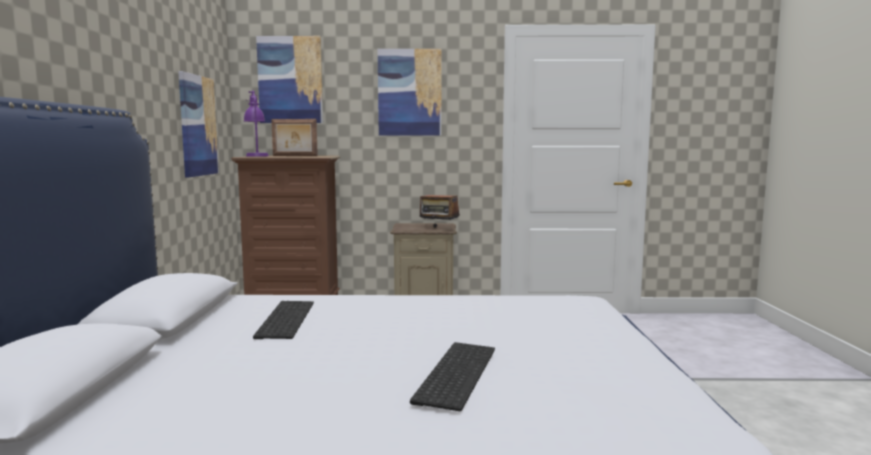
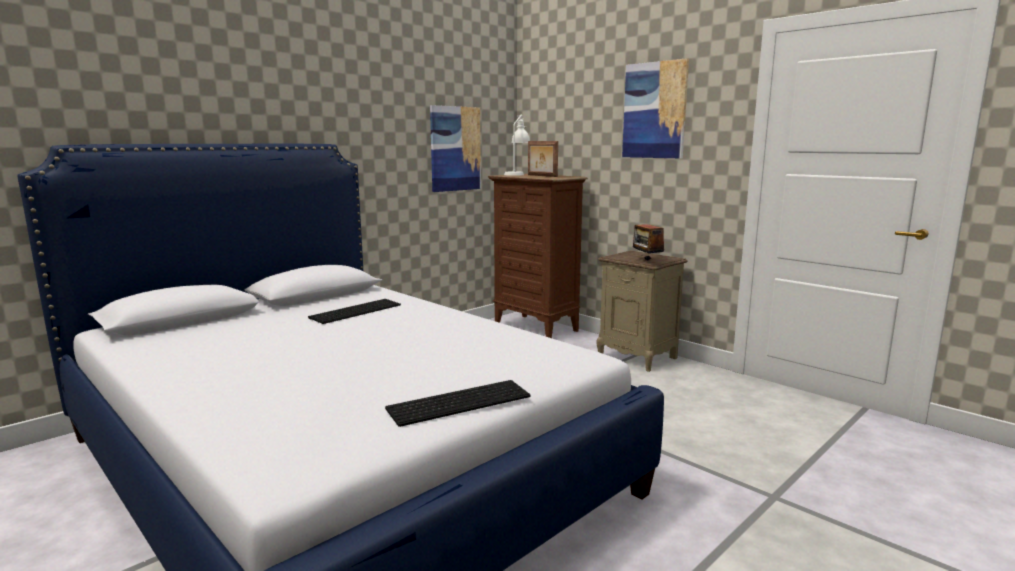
camera: 45 degrees right, 5 degrees up
(256, 156) = (517, 174): purple table lamp -> white table lamp
(290, 80) = (556, 102): picture -> none
(454, 372) = (314, 371): keyboard -> keyboard (459, 401)

